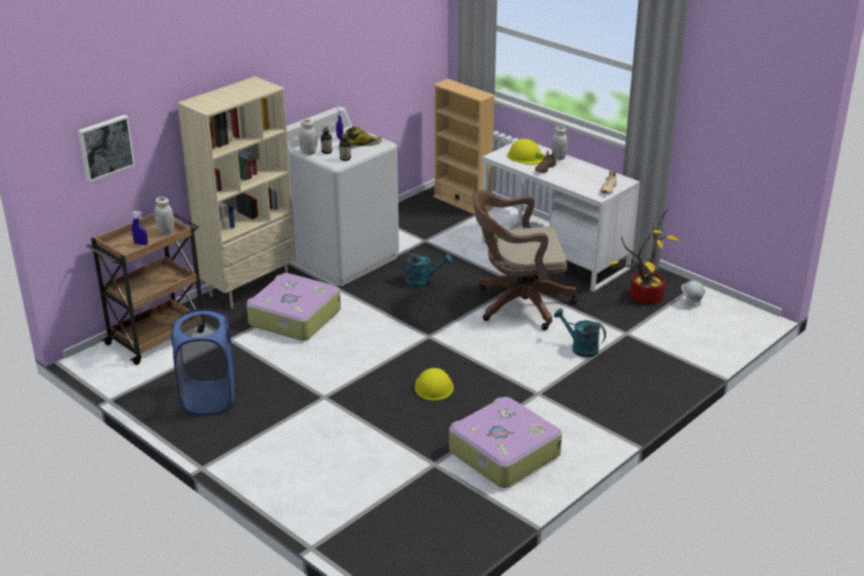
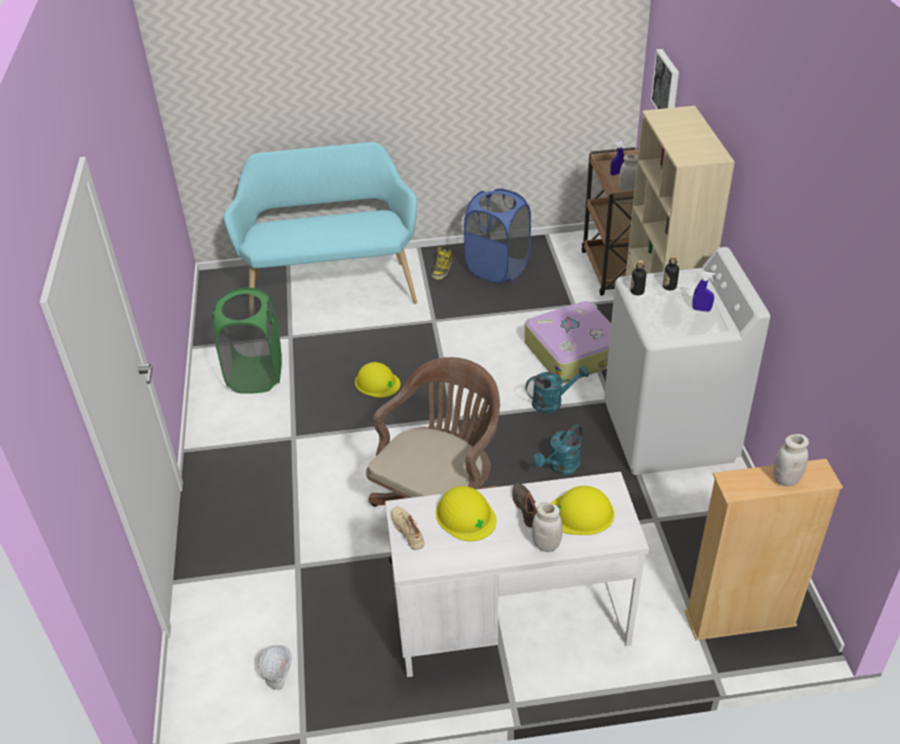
camera: 130 degrees right, 10 degrees up
(308, 152) = (679, 274): white jar -> white jar (785, 479)
(335, 482) = (331, 287): none -> turquoise bench
(362, 144) = (667, 318): boot -> boot (442, 270)
(502, 453) = (255, 375): suitcase -> green laundry basket
(574, 180) = (465, 515): none -> yellow hard hat
(580, 348) = (317, 510): turquoise watering can -> turquoise watering can (552, 402)
(645, 295) = (339, 643): potted plant -> none

